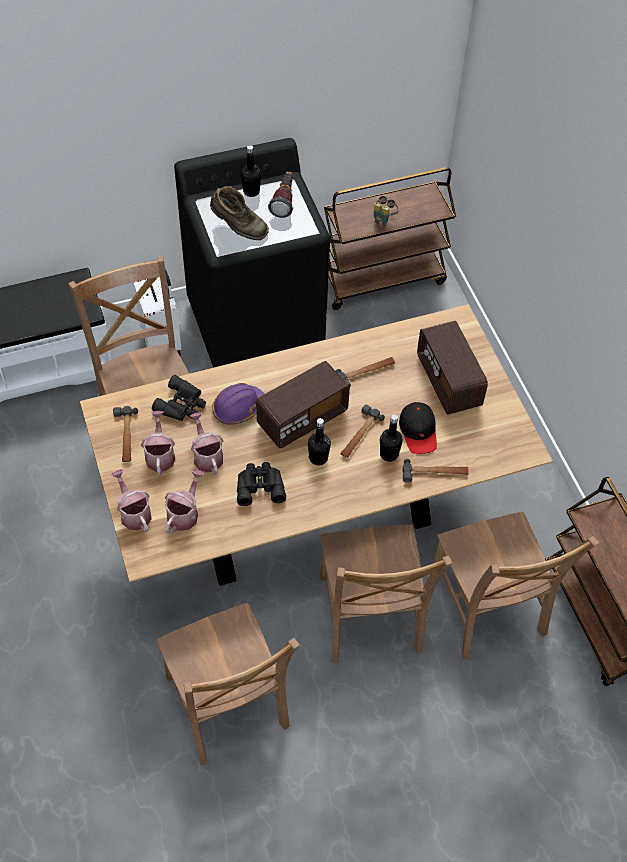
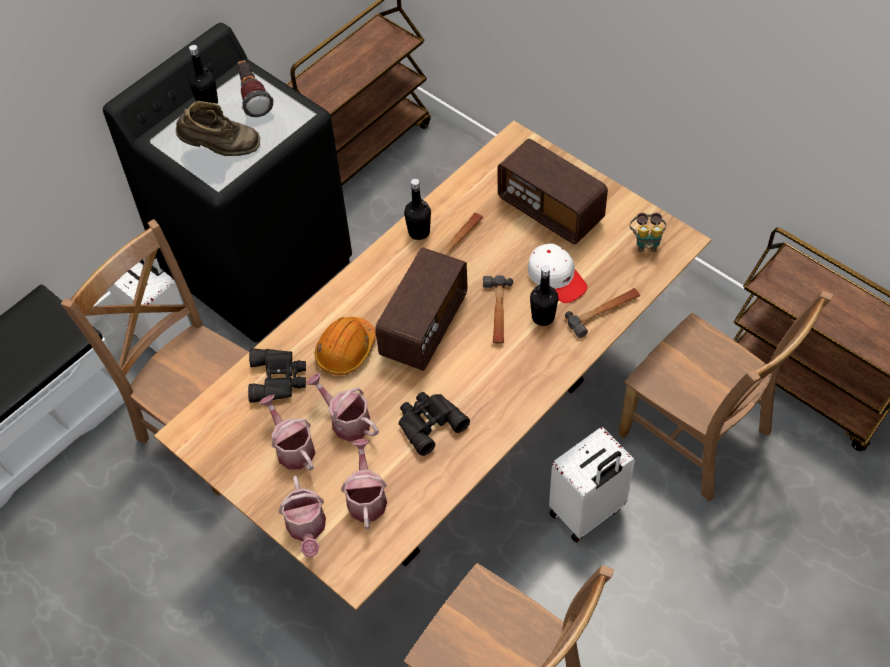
camera: 25 degrees left, 0 degrees up
(126, 436) = (237, 447): hammer -> none
(133, 513) = (307, 529): watering can -> watering can turned 135 degrees counterclockwise
(238, 408) = (346, 351): purple hard hat -> orange hard hat
(318, 458) = (471, 360): black bottle -> black bottle (419, 232)
(369, 618) = (587, 512): brown chair -> white suitcase
(383, 219) = (350, 77): binoculars -> binoculars (646, 242)
(418, 431) = (556, 277): black cap -> white cap

